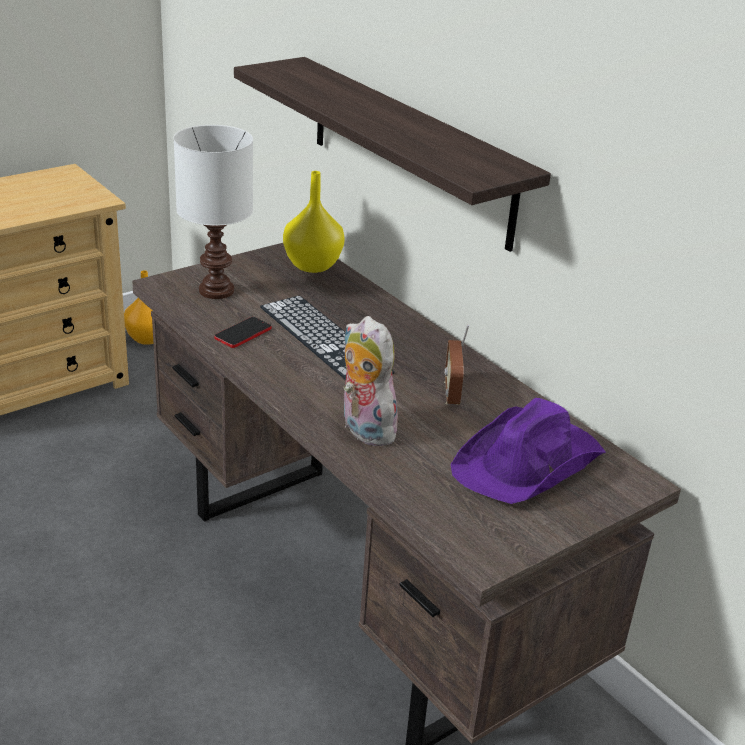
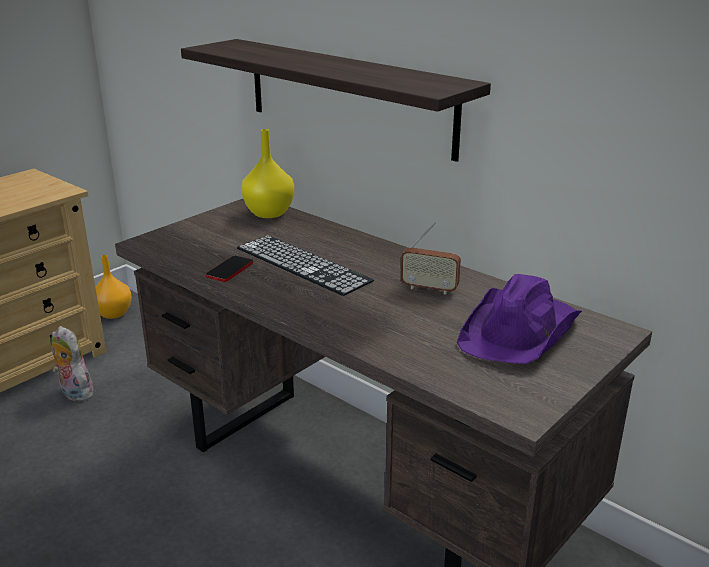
camera: 10 degrees left, 5 degrees down
(216, 291) = (194, 242): white table lamp -> none
(363, 429) = (367, 327): plush toy -> plush toy (74, 393)
(452, 393) = (429, 288): radio -> radio turned 60 degrees counterclockwise

